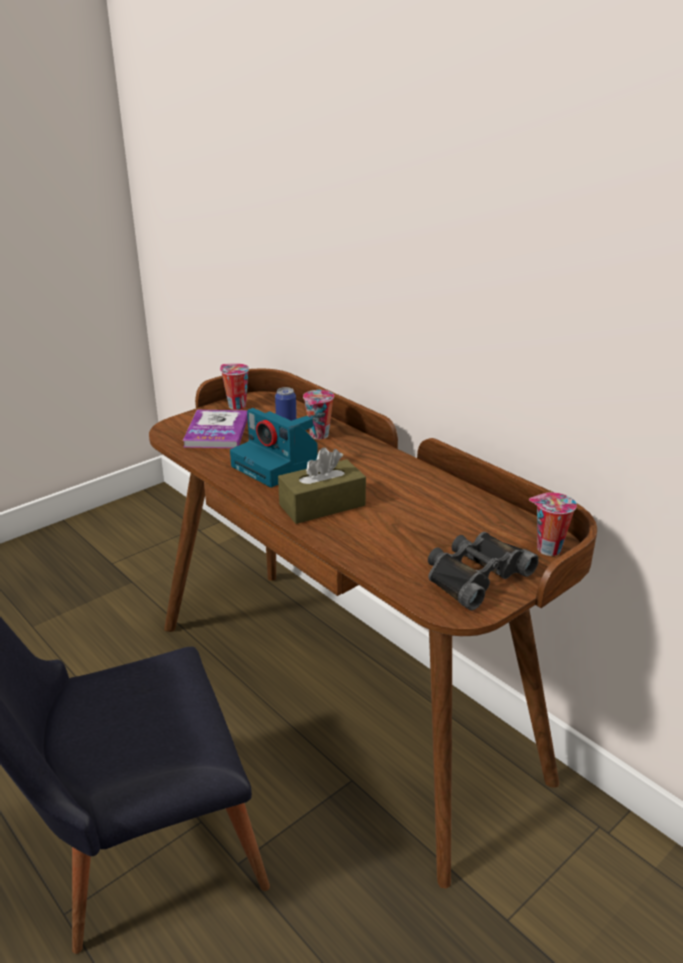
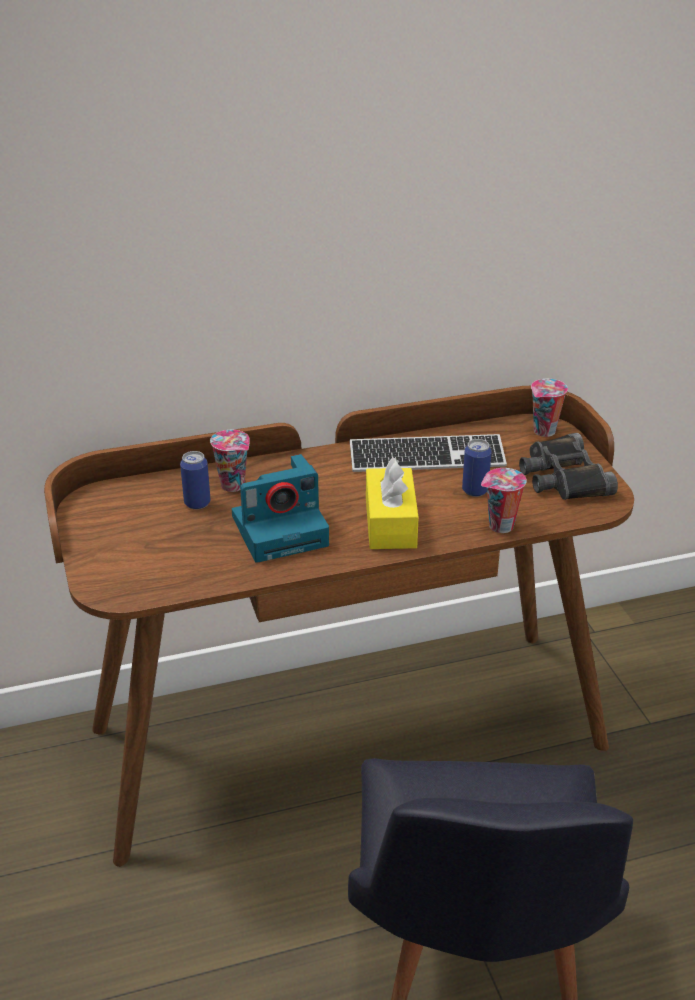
camera: 65 degrees left, 5 degrees up
(217, 431) = (152, 554): book -> none
(236, 406) = (91, 524): cup -> cup (500, 527)
(322, 505) = (390, 523): brown tissue box -> yellow tissue box
(405, 533) = (475, 490): none -> can
(435, 499) = (427, 457): none -> keyboard

